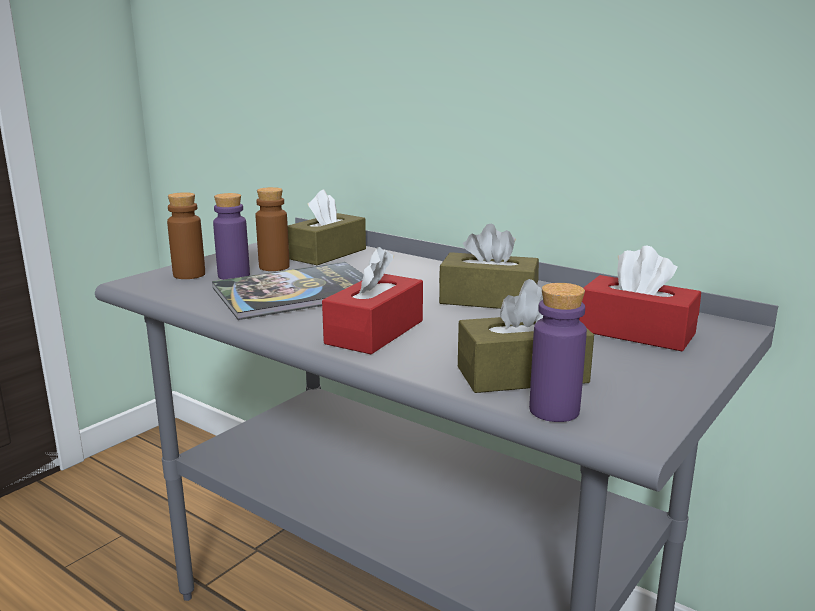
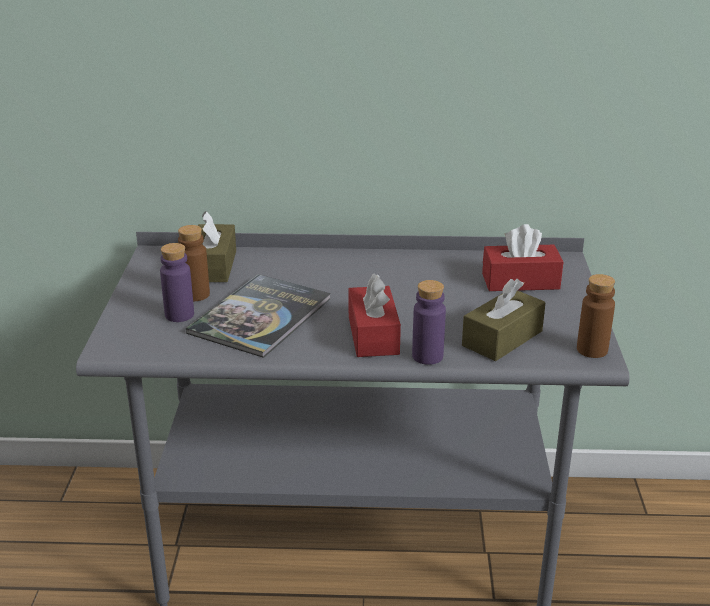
camera: 35 degrees left, 10 degrees up
(189, 275) = (139, 326): brown bottle -> brown bottle (592, 350)
(488, 299) = (401, 280): brown tissue box -> none
(554, 410) = (548, 357): purple bottle -> purple bottle (427, 356)

